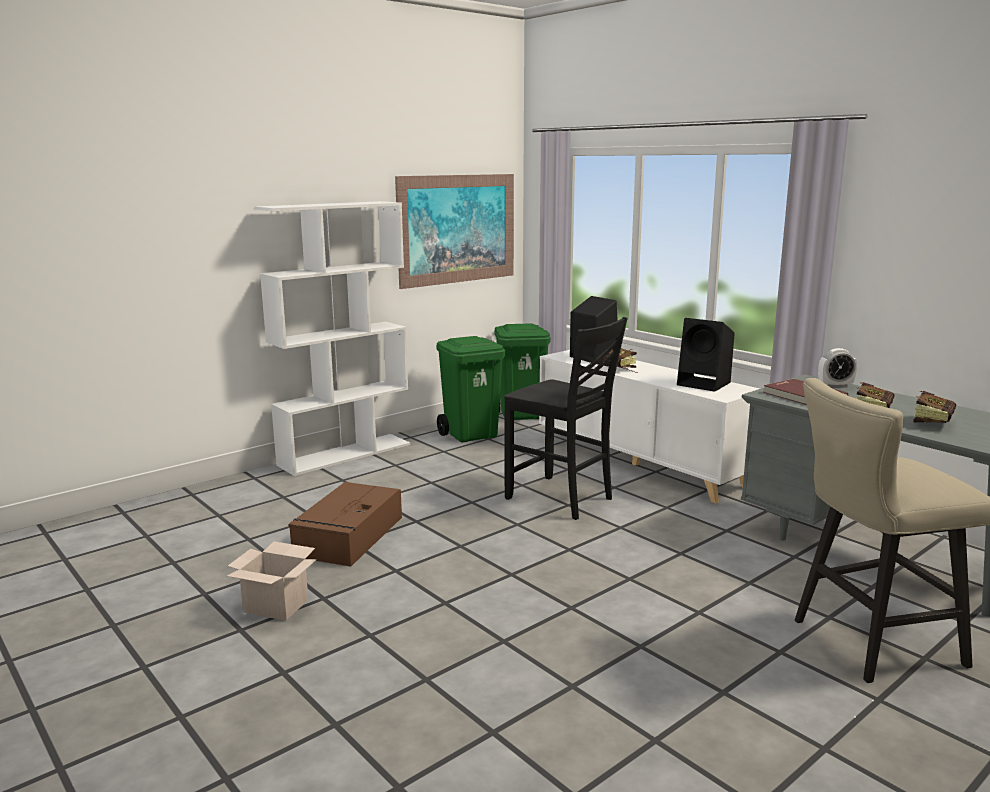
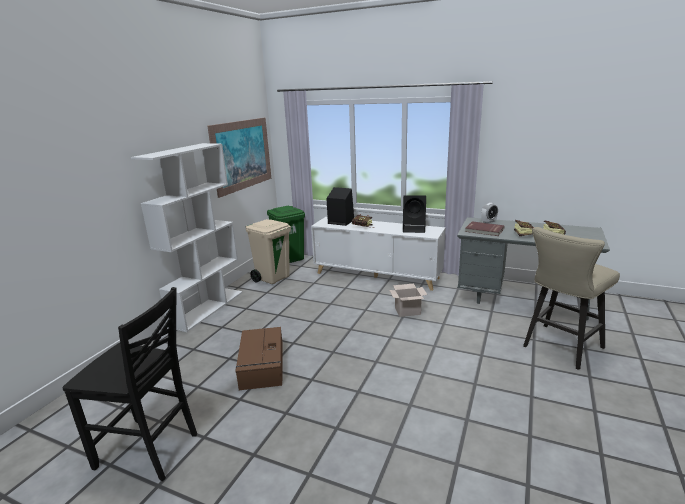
camera: 25 degrees left, 5 degrees up
(278, 606) = (262, 428): cardboard box -> cardboard box (408, 311)
(471, 435) = (273, 278): green trash can -> beige trash can
(561, 499) = (358, 307): black chair -> black chair (149, 450)

